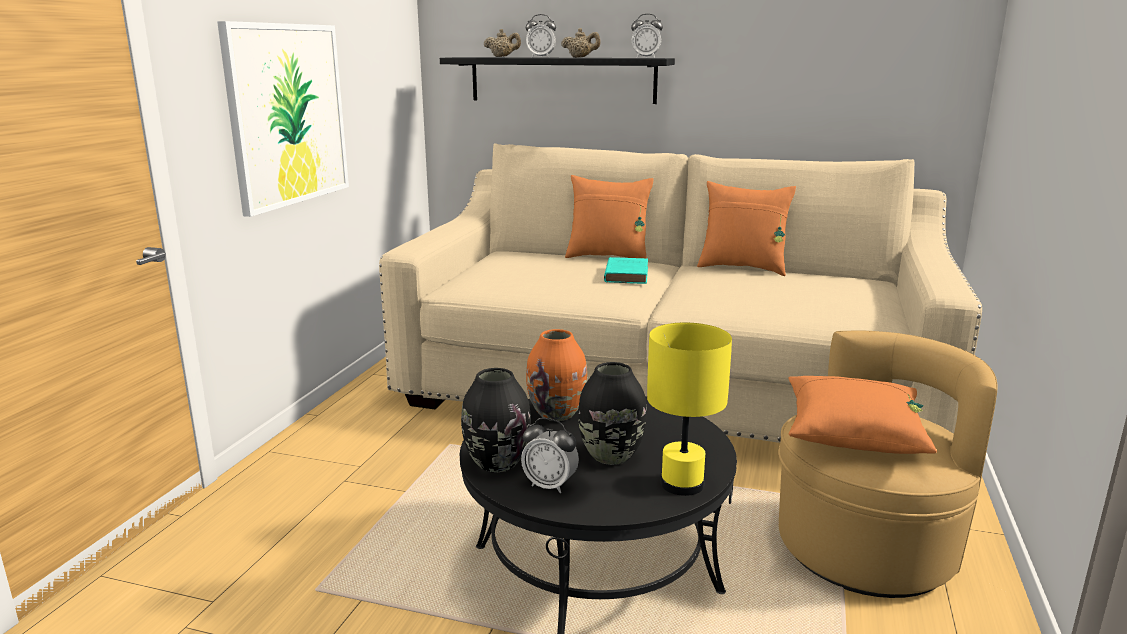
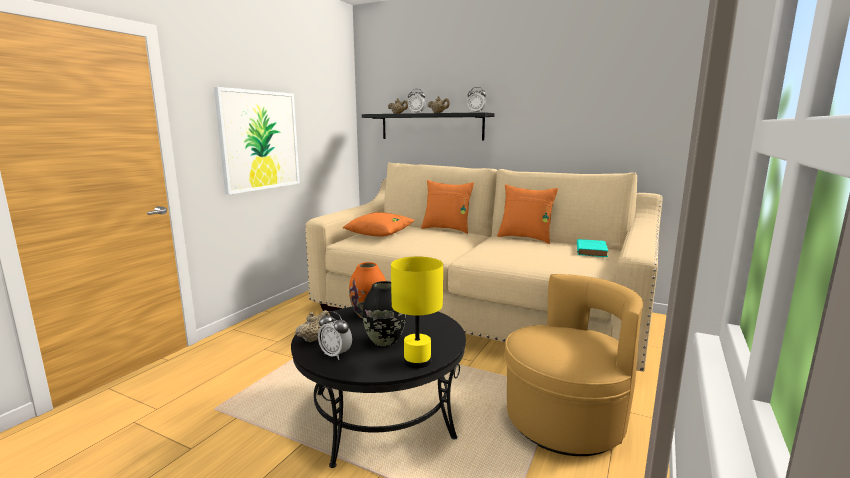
camera: 10 degrees right, 5 degrees down
(497, 462) = (314, 339): black vase -> beige teapot
(626, 274) = (450, 238): turquoise book -> turquoise book (591, 250)
(852, 435) = (549, 341): orange pillow -> orange pillow (379, 234)

